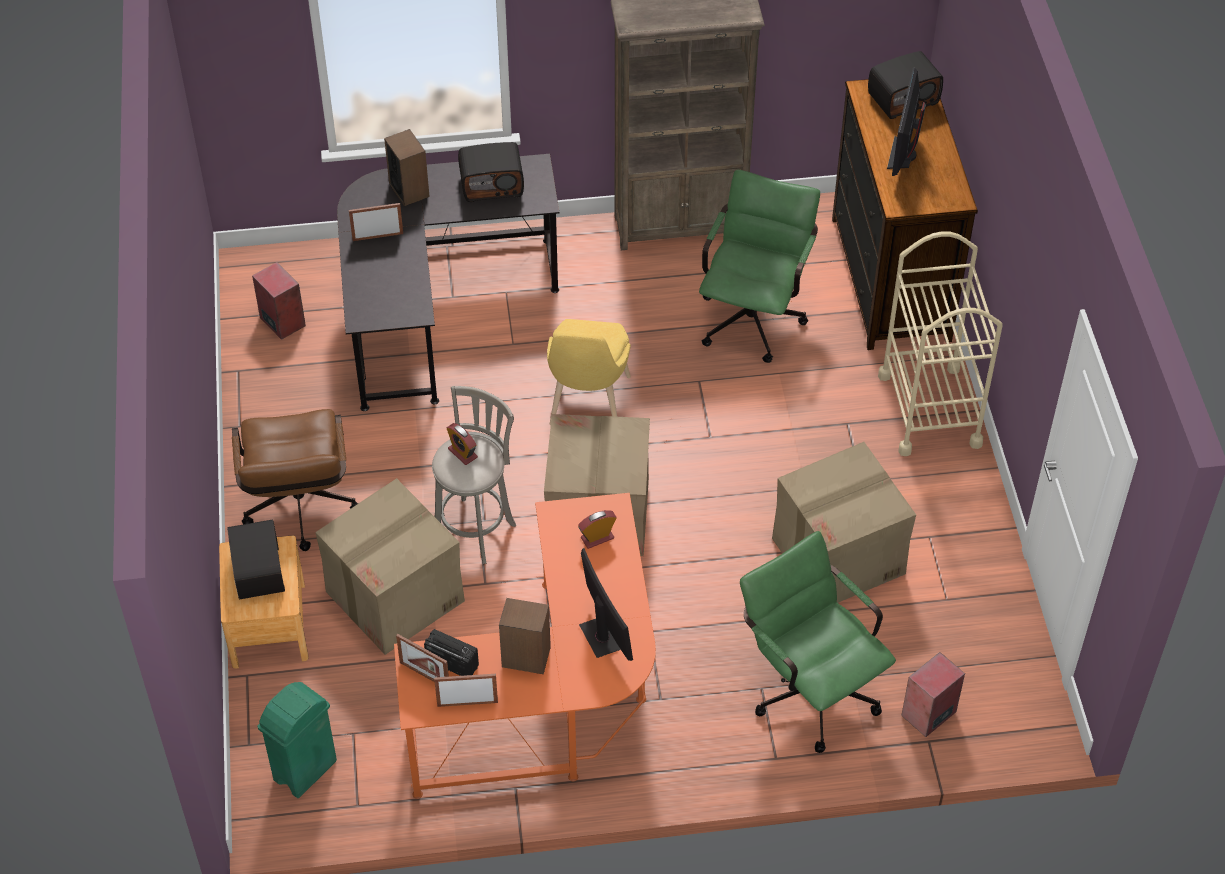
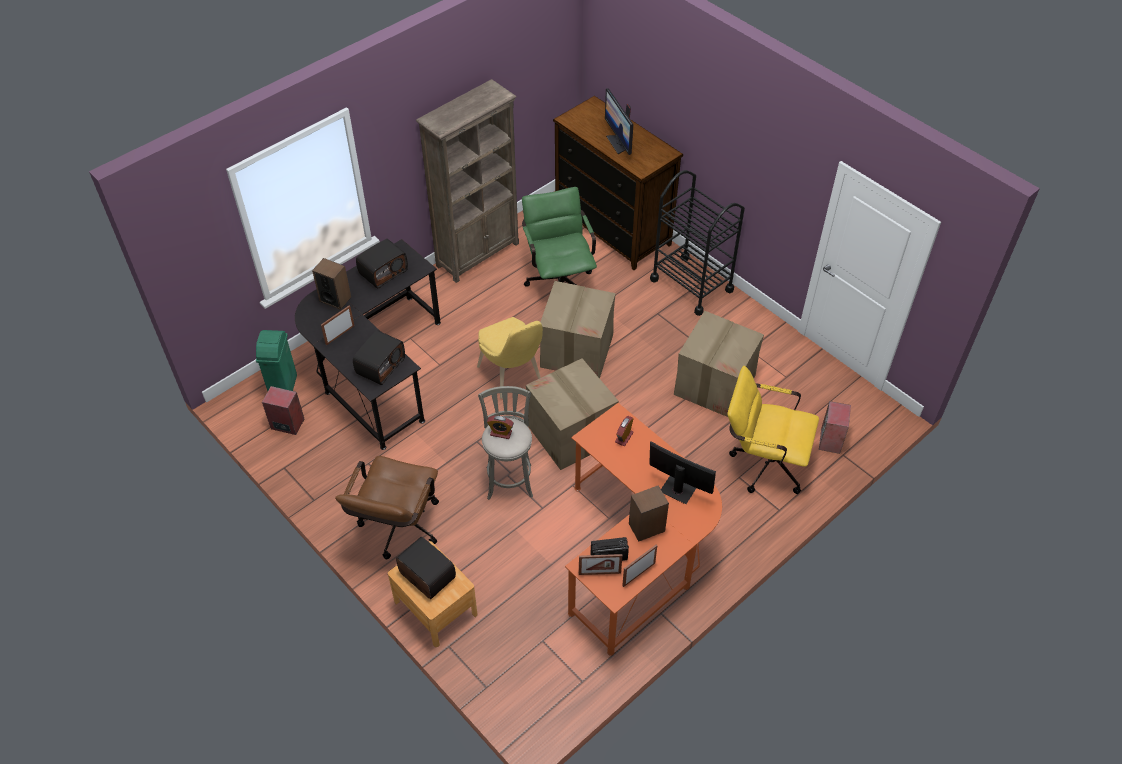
camera: 35 degrees left, 0 degrees up
(301, 513) = (398, 530): brown office chair -> brown office chair turned 60 degrees clockwise
(304, 771) = (533, 681): green trash can -> green trash can (283, 387)
(396, 595) = (497, 545): cardboard box -> cardboard box (577, 350)
(809, 688) = (762, 462): green office chair -> yellow office chair
(903, 98) = (591, 114): radio -> radio (380, 366)
(929, 409) = (691, 285): beige cart -> black cart

